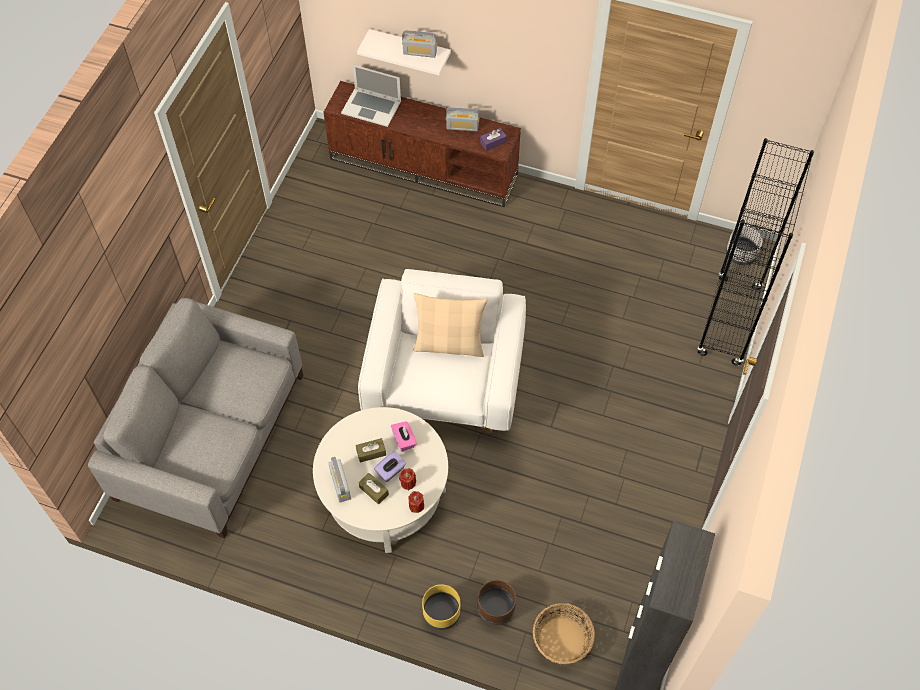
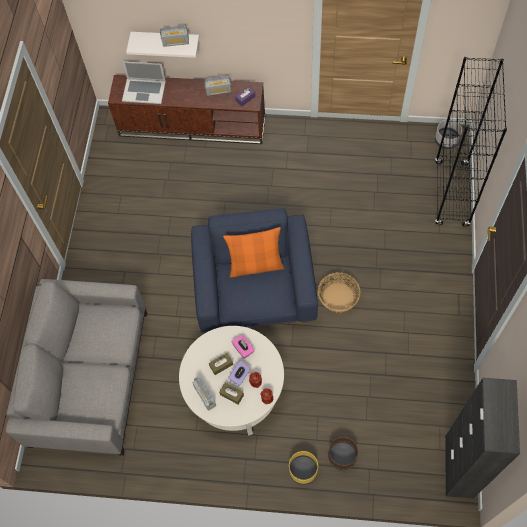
camera: 10 degrees left, 5 degrees up
(444, 379) = (255, 289): white armchair -> blue armchair
(449, 344) = (255, 265): beige pillow -> orange pillow
(562, 640) = (397, 468): basket -> basket (338, 298)

